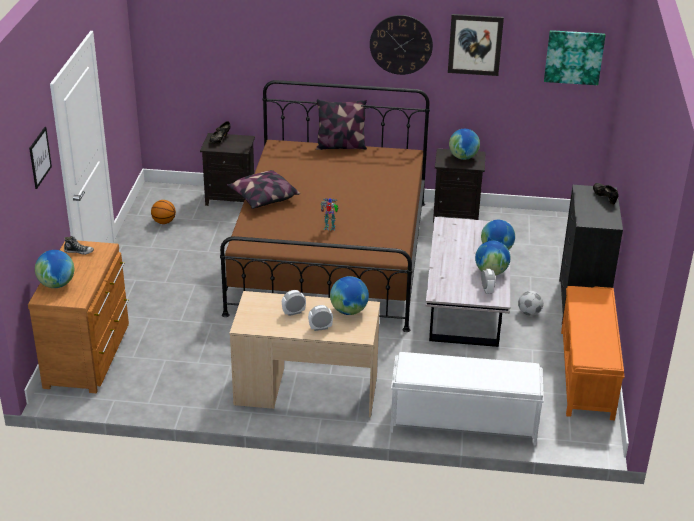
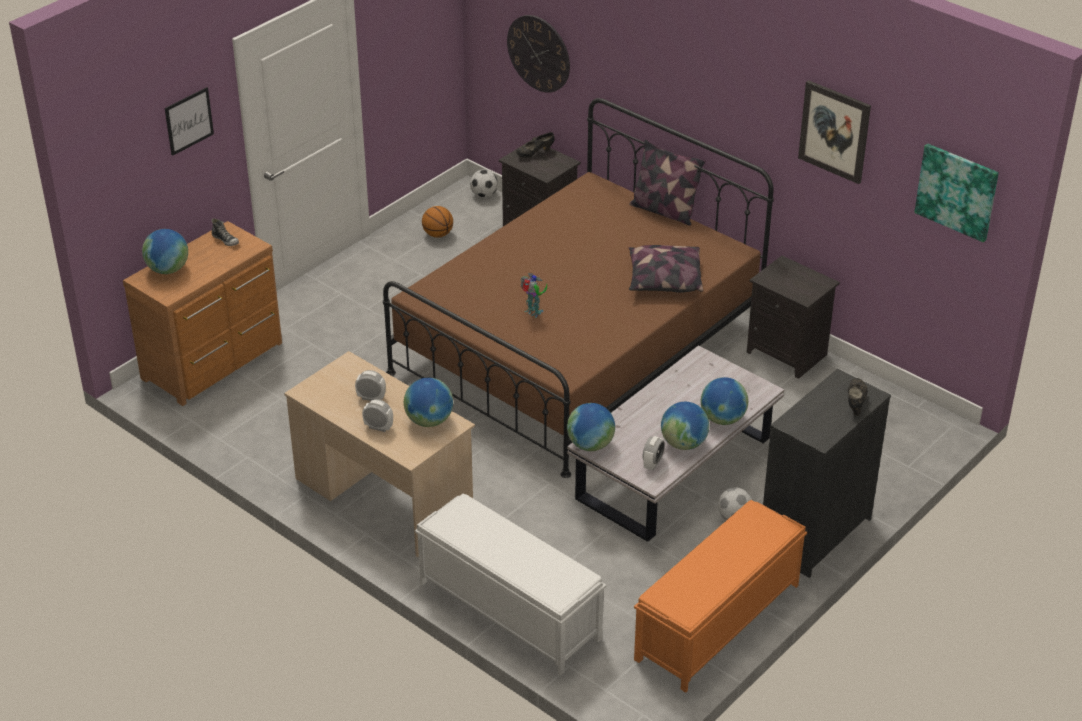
camera: 35 degrees right, 5 degrees up
(169, 189) = (484, 195): none -> football
(263, 198) = (501, 247): pillow -> pillow (664, 280)
(401, 44) = (747, 101): wall clock -> wall clock (539, 53)
(463, 157) = (800, 280): globe -> globe (590, 445)

